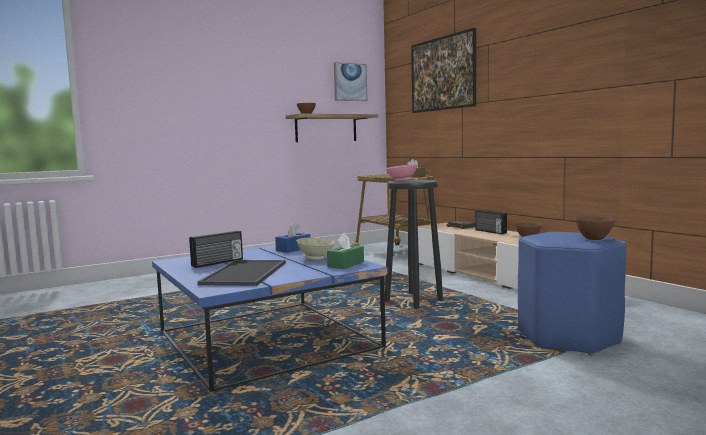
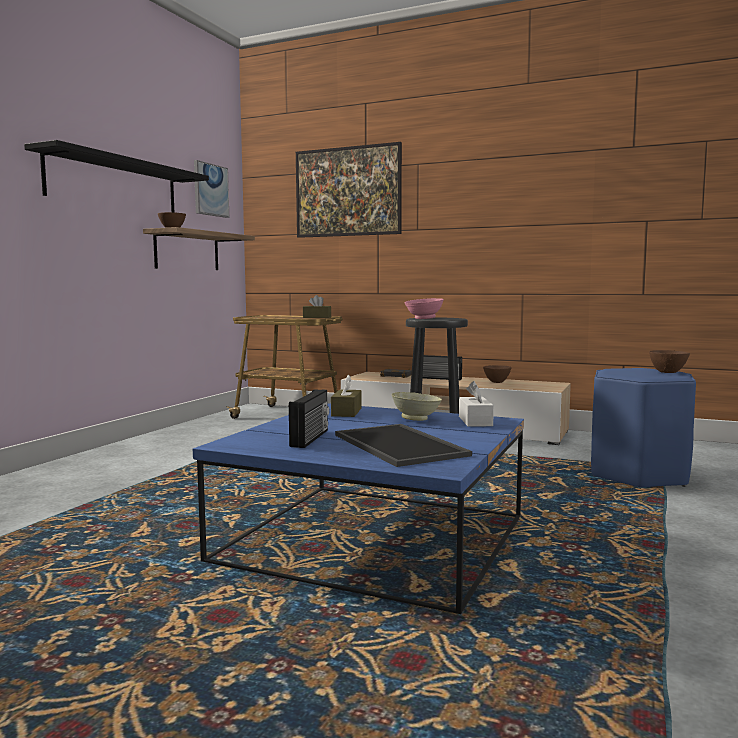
camera: 35 degrees left, 0 degrees up
(262, 88) = (114, 184): none -> black shelf
(293, 249) = (346, 412): blue tissue box -> brown tissue box
(346, 264) = (475, 421): green tissue box -> white tissue box

